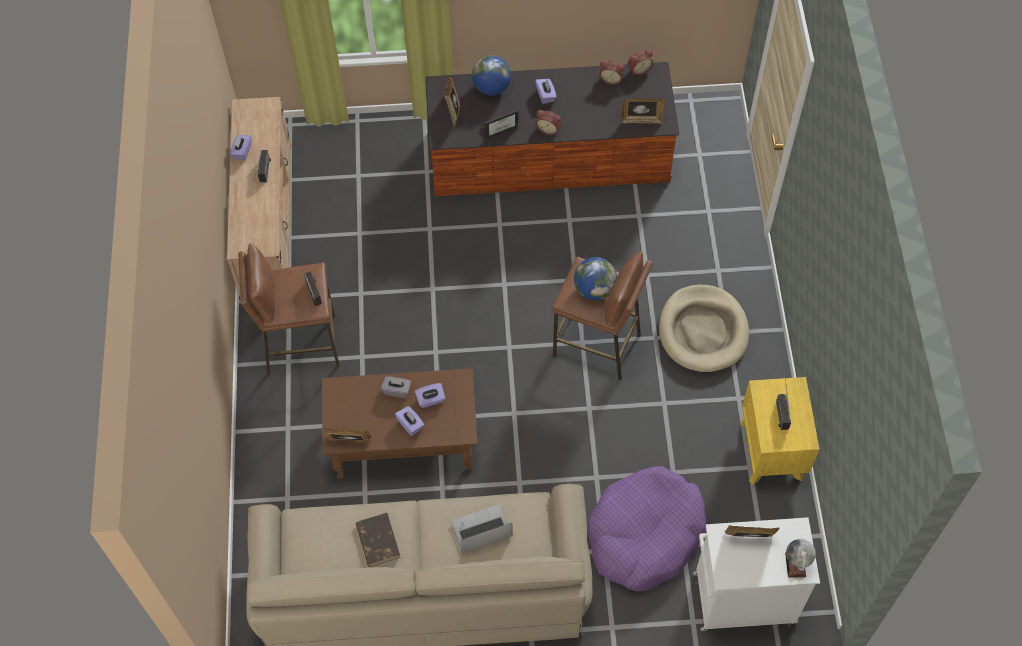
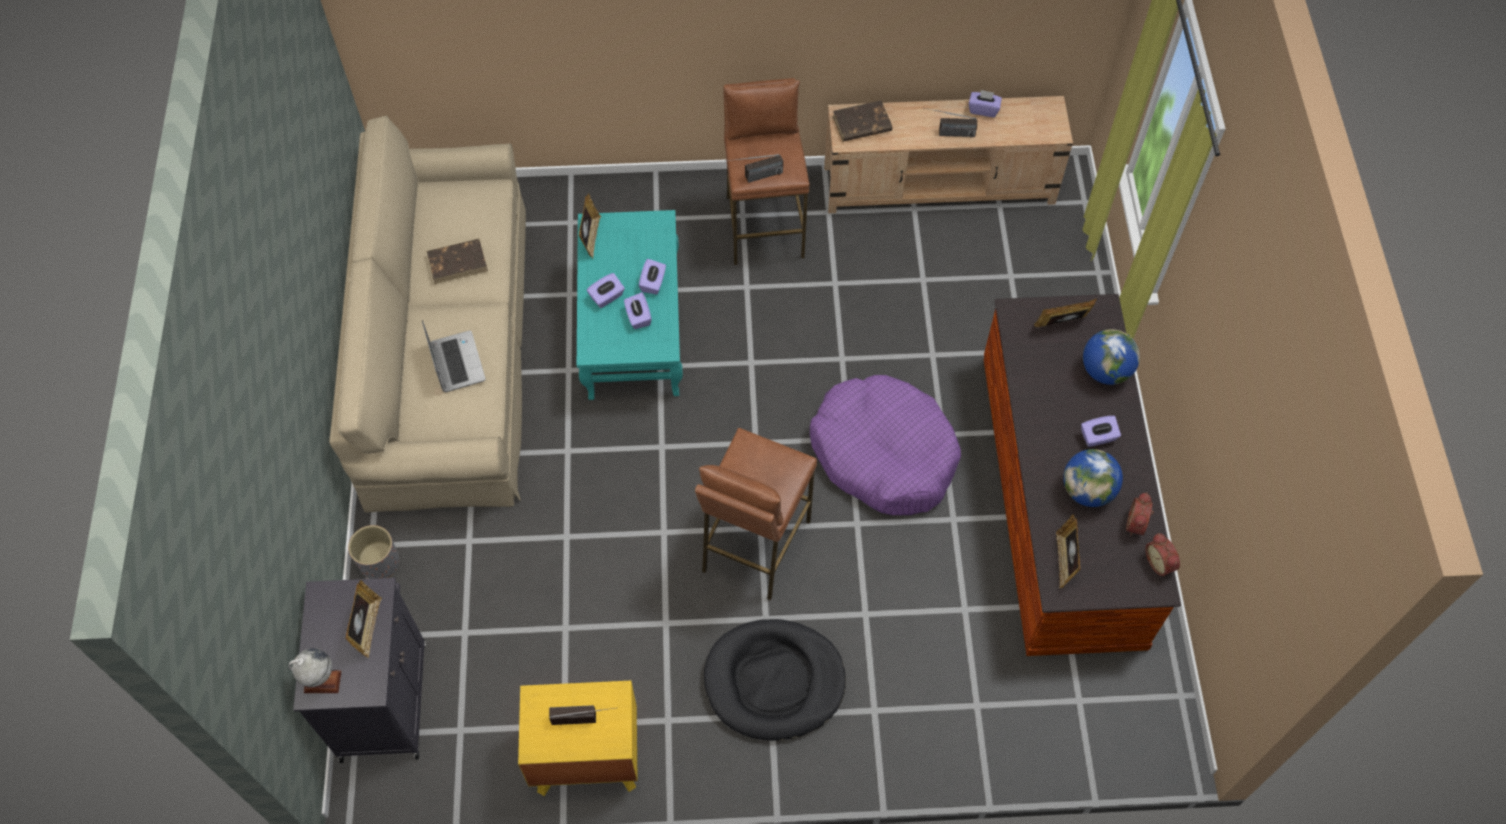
camera: 90 degrees right, 0 degrees up
(250, 235) = (861, 124): none -> brown book
(397, 390) = (653, 283): grey tissue box -> purple tissue box
(402, 440) = (633, 329): brown coffee table -> turquoise coffee table
(501, 129) = (1033, 381): picture frame -> none
(548, 129) = (1039, 439): alarm clock -> none
(594, 289) = (760, 475): globe -> globe (1087, 490)
(627, 618) = (379, 563): none -> grey planter
(645, 534) = (484, 588): purple dog bed -> purple dog bed (883, 454)
(703, 331) = (774, 681): beige dog bed -> black dog bed
(742, 599) = (384, 698): white cabinet -> black cabinet

